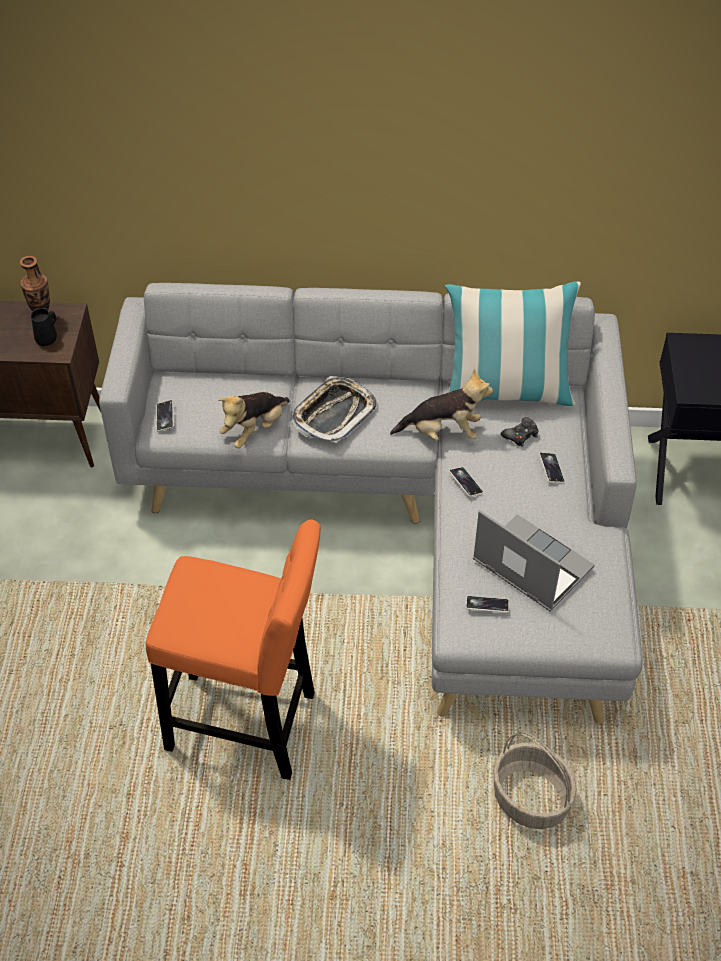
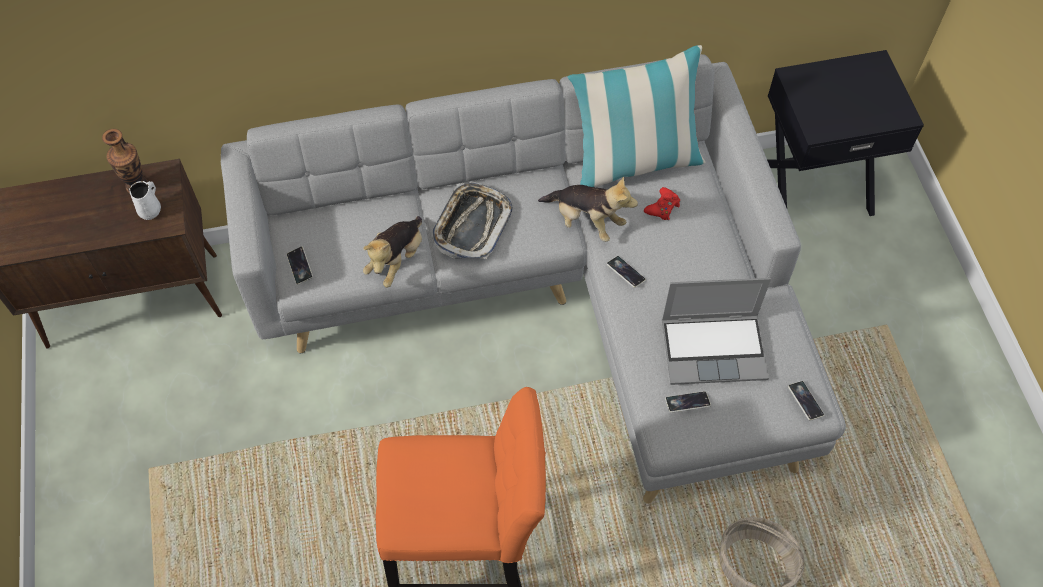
camera: 15 degrees left, 10 degrees up
(47, 339) = (151, 210): black mug -> white mug
(443, 432) = (586, 221): plush toy -> plush toy turned 45 degrees clockwise
(520, 435) = (663, 207): black game controller -> red game controller
(530, 565) = (714, 348): laptop -> laptop turned 150 degrees clockwise
(551, 469) = (703, 239): phone -> phone (805, 401)

